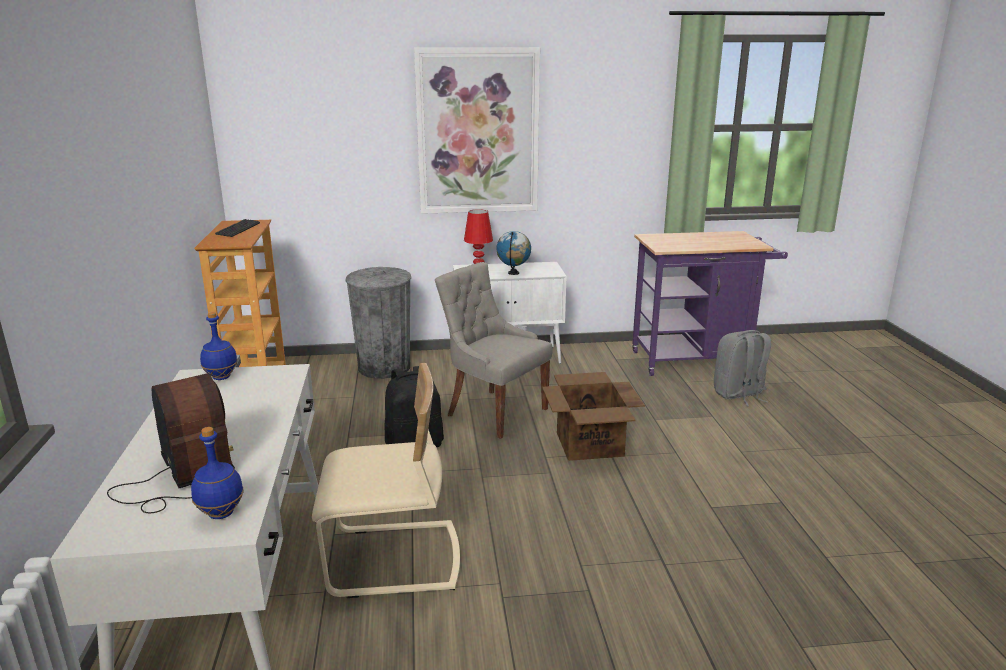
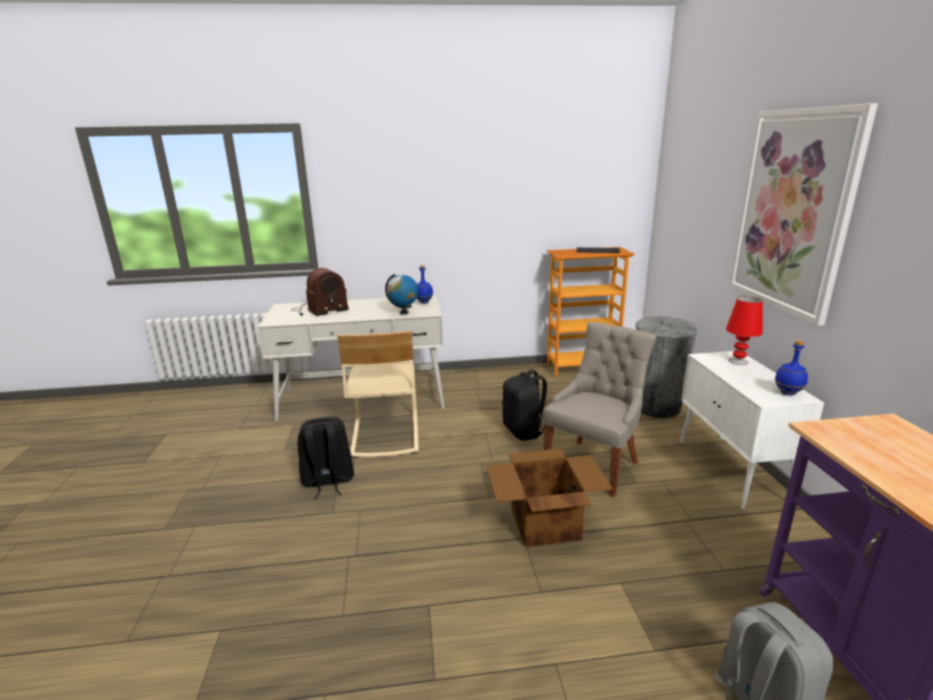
camera: 90 degrees right, 0 degrees up
(221, 513) = (284, 319): blue bottle -> blue bottle (788, 393)
(513, 273) = (739, 378): globe -> globe (404, 313)
(517, 606) = (327, 481): none -> black backpack

